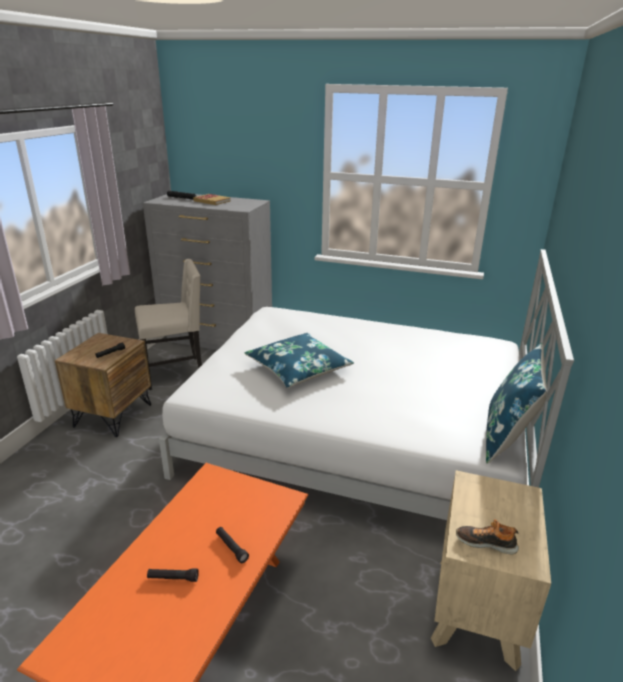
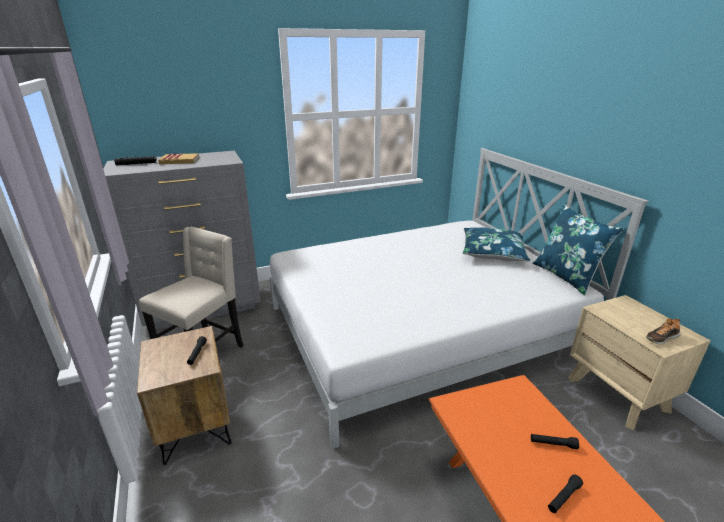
camera: 40 degrees left, 0 degrees up
(298, 369) = (390, 289): blue pillow -> blue pillow (493, 252)

